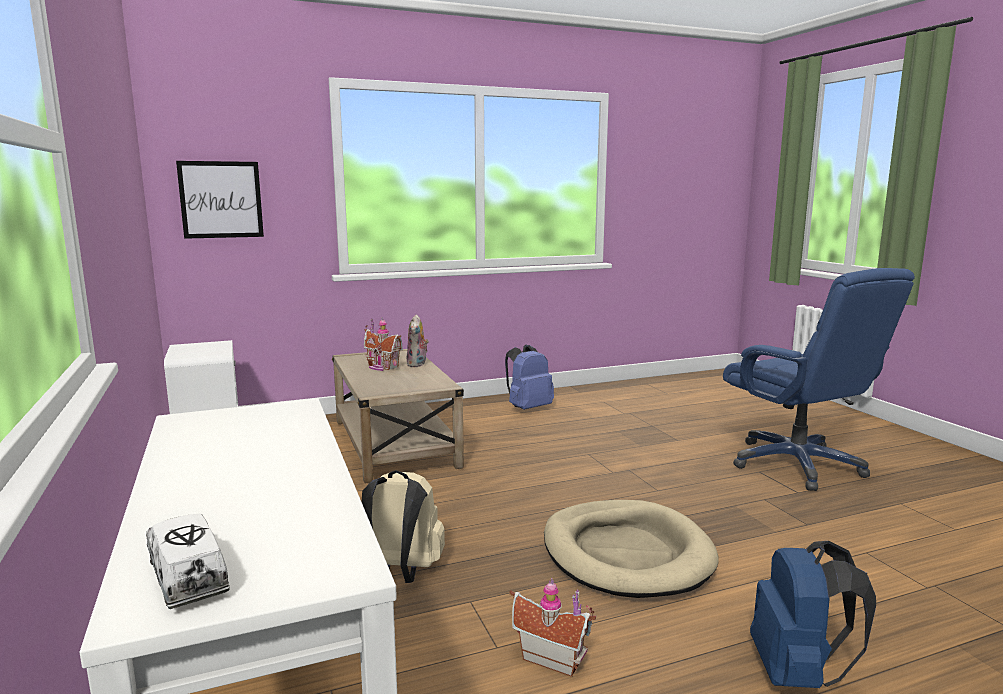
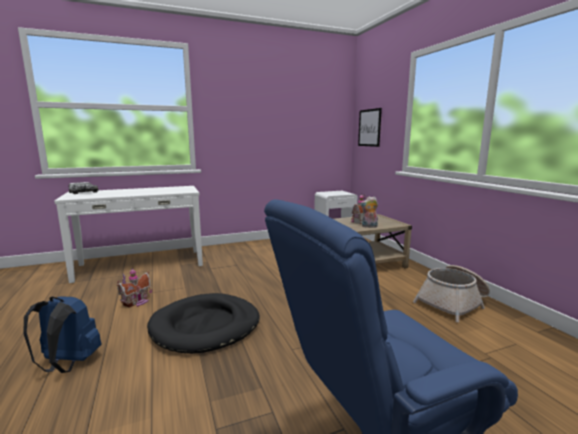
camera: 90 degrees right, 0 degrees up
(401, 573) = (213, 275): beige backpack -> none
(527, 408) = (453, 303): blue backpack -> basket
(626, 553) = (206, 326): beige dog bed -> black dog bed

